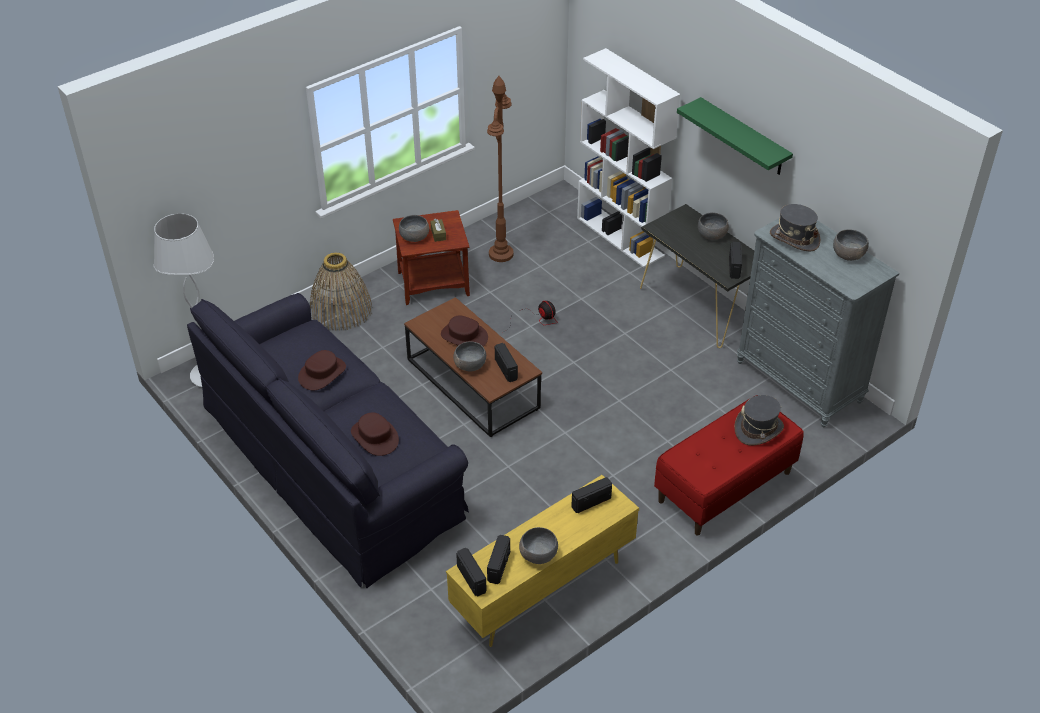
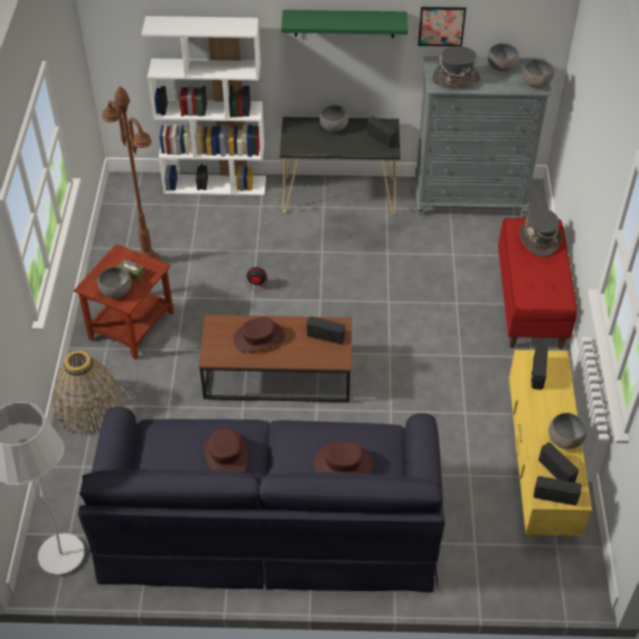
camera: 50 degrees left, 5 degrees up
(470, 365) = (297, 355): grey bowl -> grey bowl (535, 83)
(819, 185) = (441, 26): none -> picture

